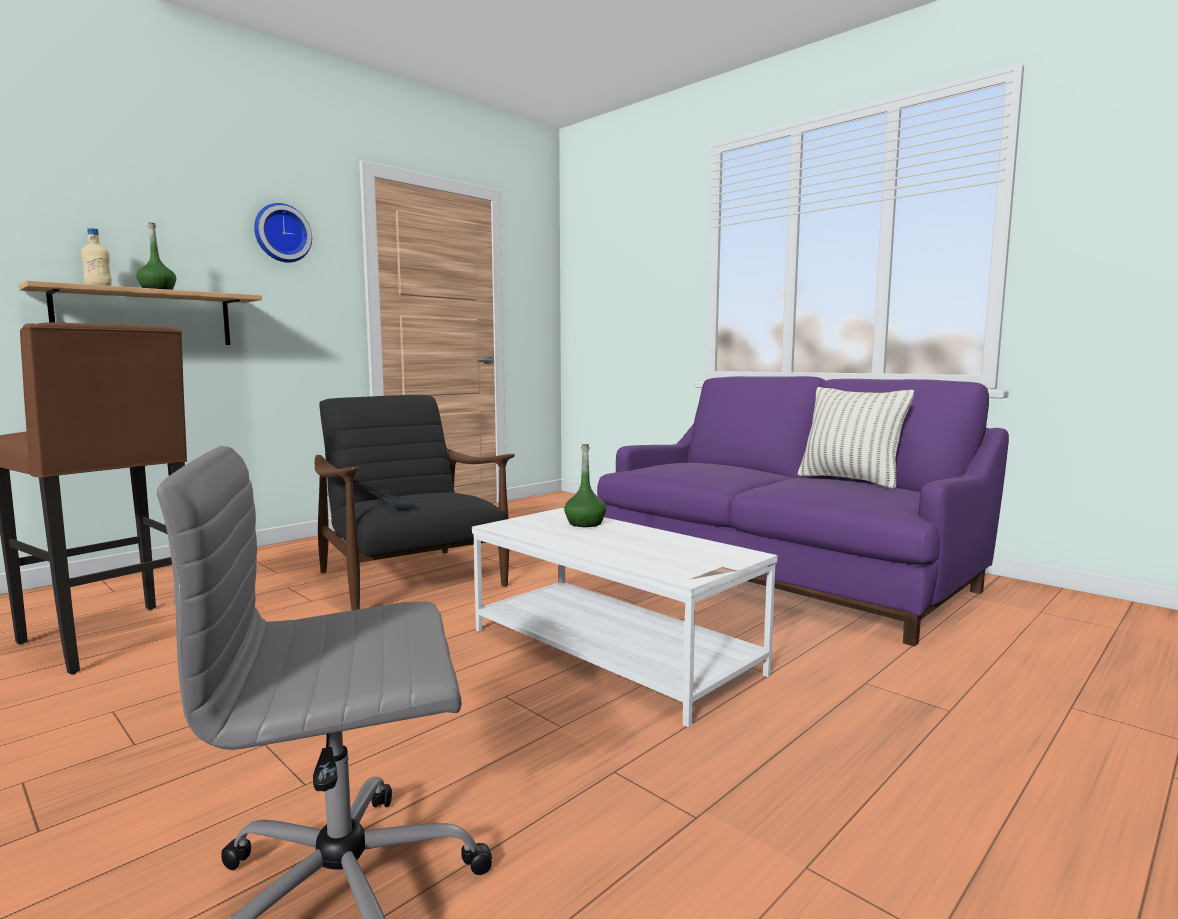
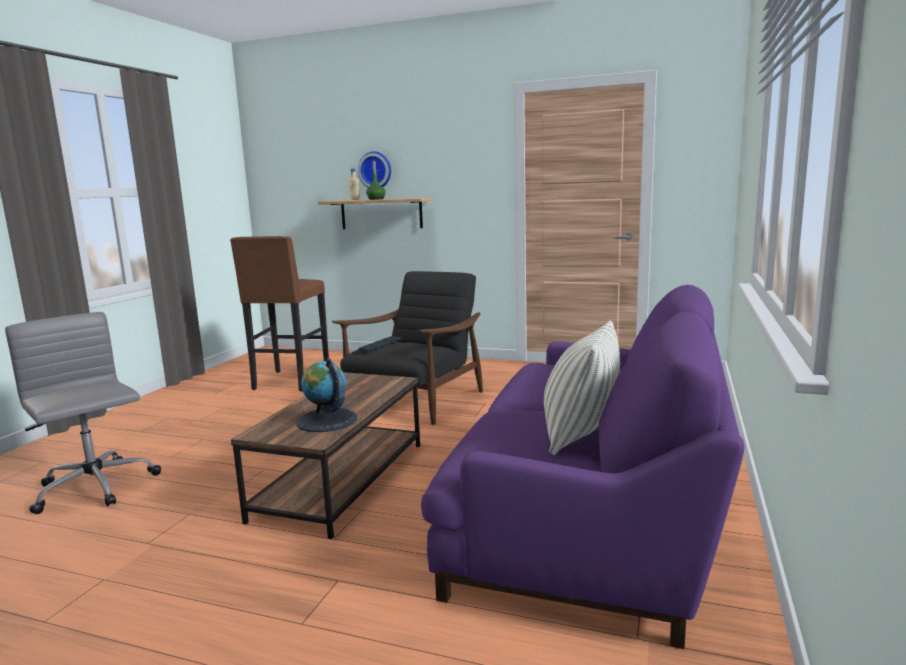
camera: 65 degrees right, 5 degrees up
(281, 233) = (455, 151): wall clock -> wall clock (376, 170)
(585, 523) = (373, 391): green bottle -> none
(614, 651) = (342, 480): white coffee table -> brown coffee table
(673, 546) = (326, 420): none -> globe

